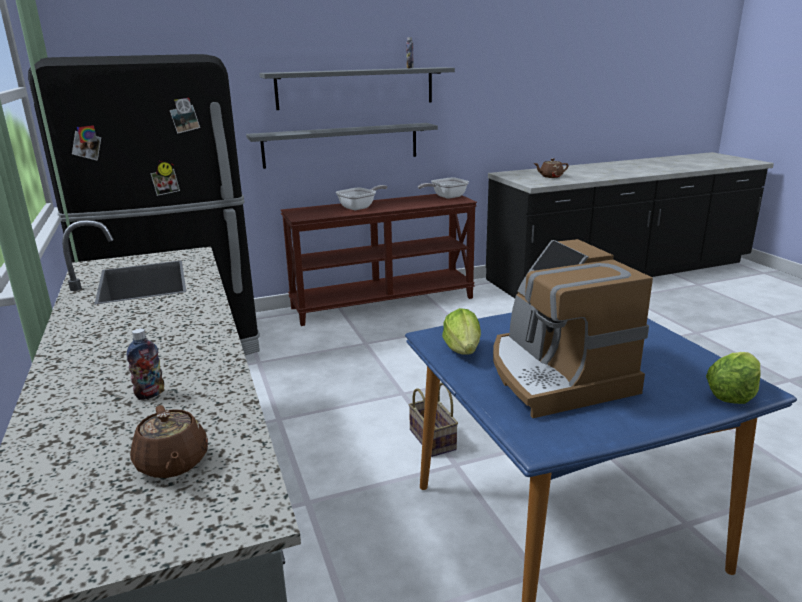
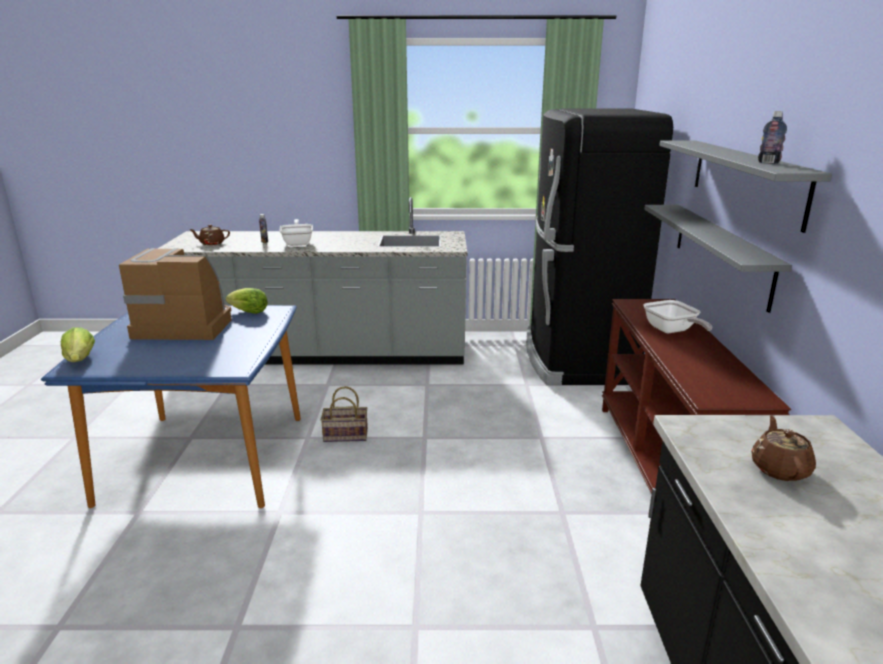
camera: 110 degrees right, 0 degrees up
(446, 197) = (736, 391): frying pan -> frying pan (298, 243)

